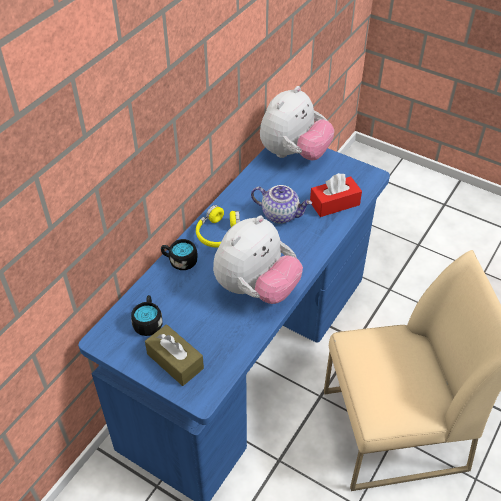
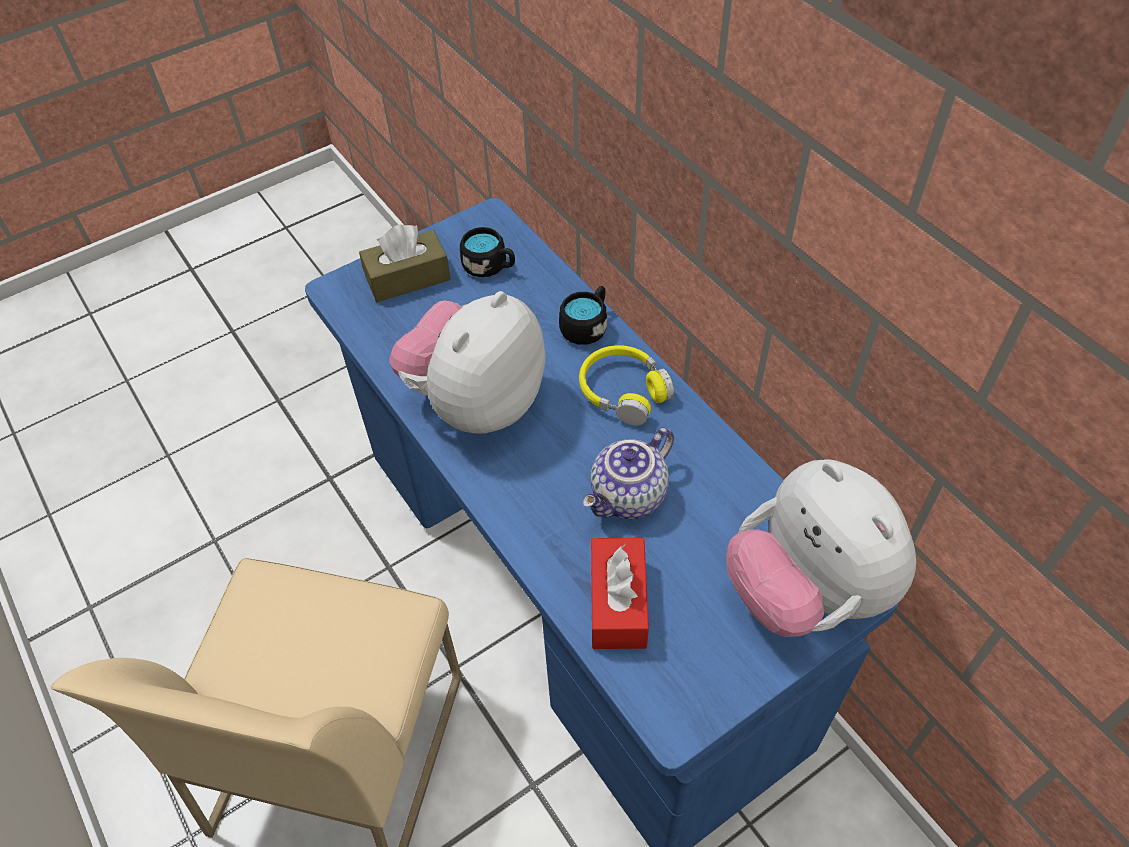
camera: 115 degrees right, 5 degrees up
(256, 288) = (476, 402): plush toy -> plush toy turned 60 degrees clockwise

